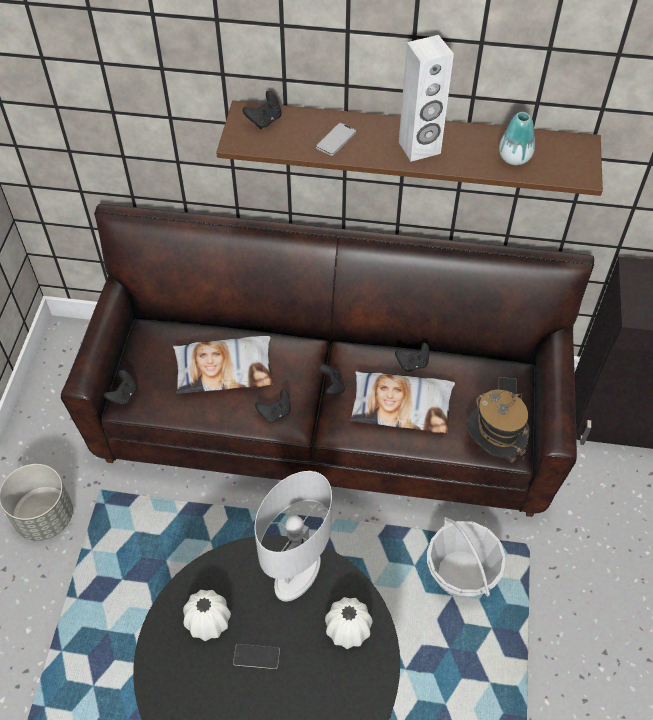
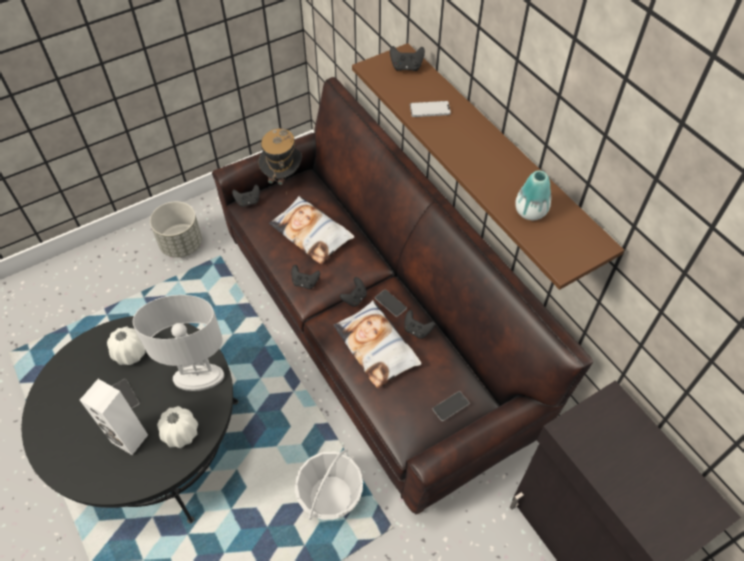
camera: 50 degrees right, 0 degrees up
(365, 363) = (390, 303): none -> phone
(419, 148) = (474, 155): white speaker -> white speaker (129, 439)
(493, 447) = (398, 428): hat -> hat (283, 178)

